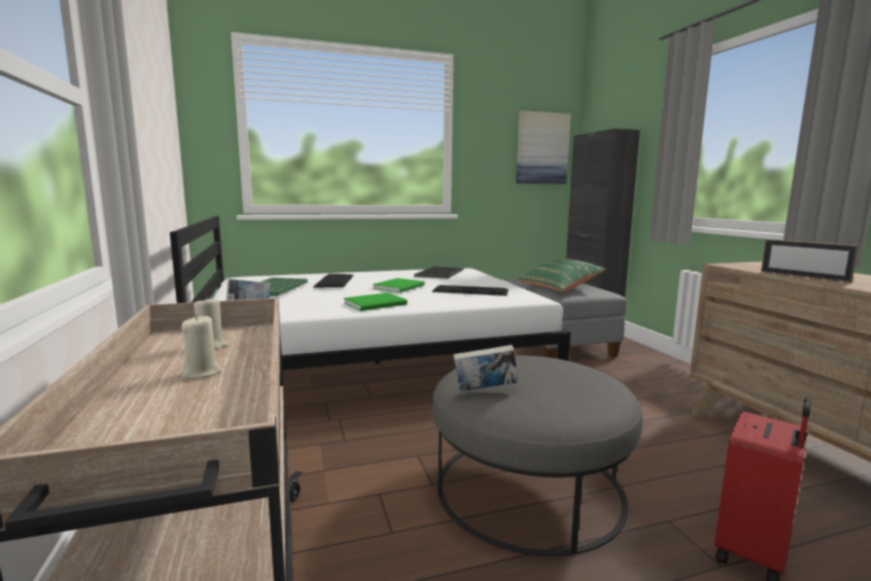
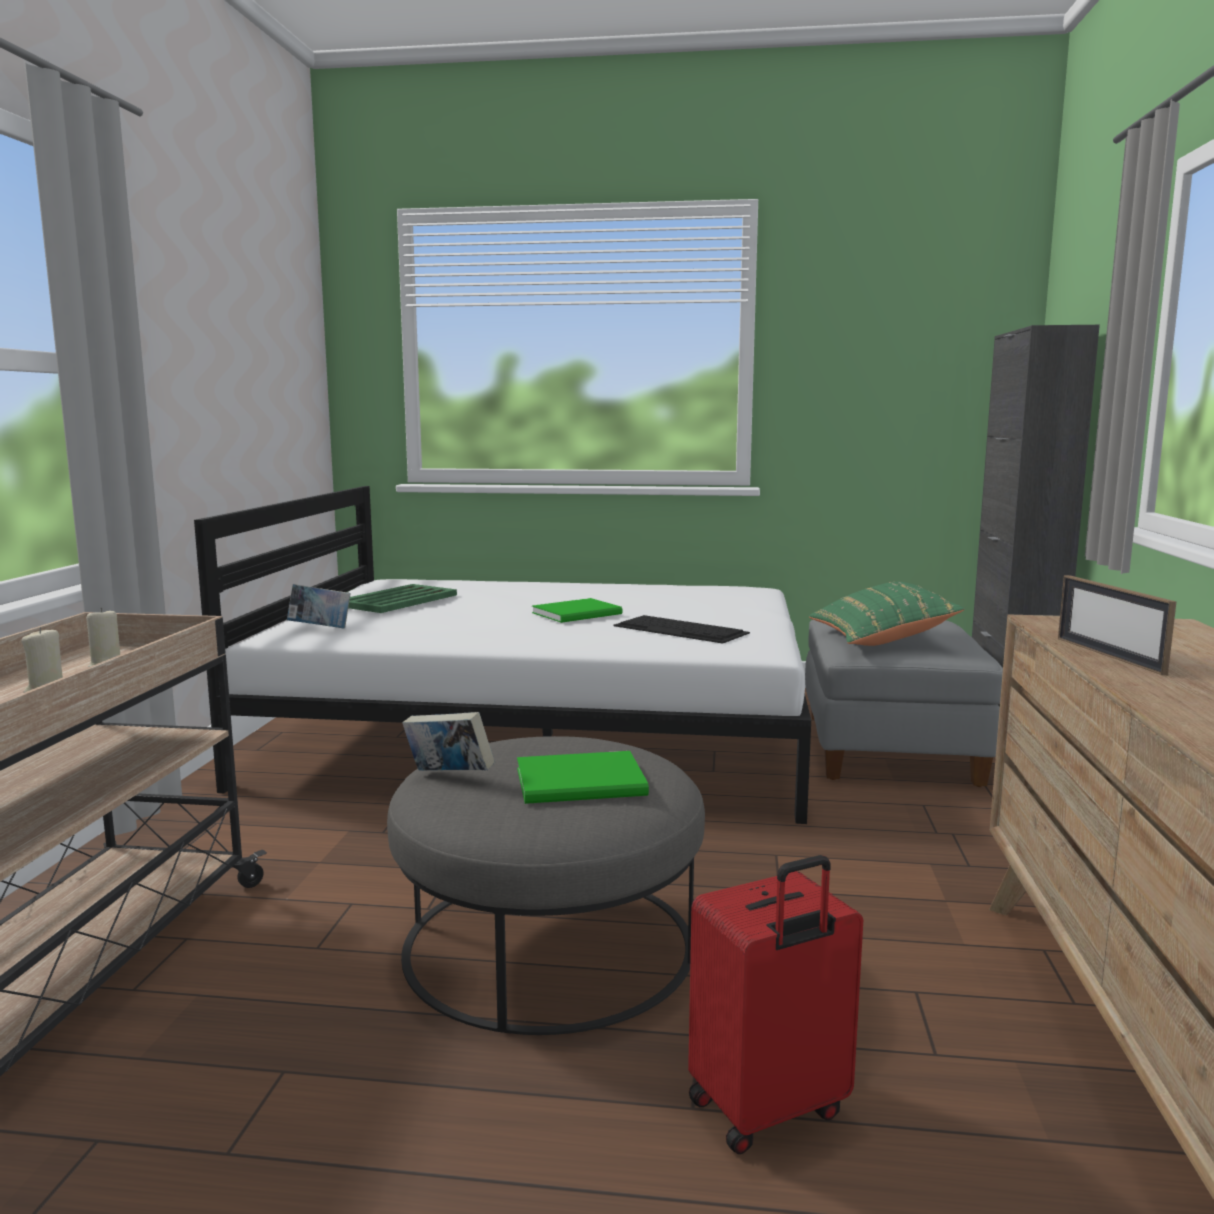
camera: 25 degrees right, 0 degrees up
(334, 280) = (499, 595): keyboard -> none
(377, 304) = (494, 637): green book -> green book (584, 783)
(440, 273) = (695, 594): tray -> none
(542, 148) = (946, 360): picture -> none

